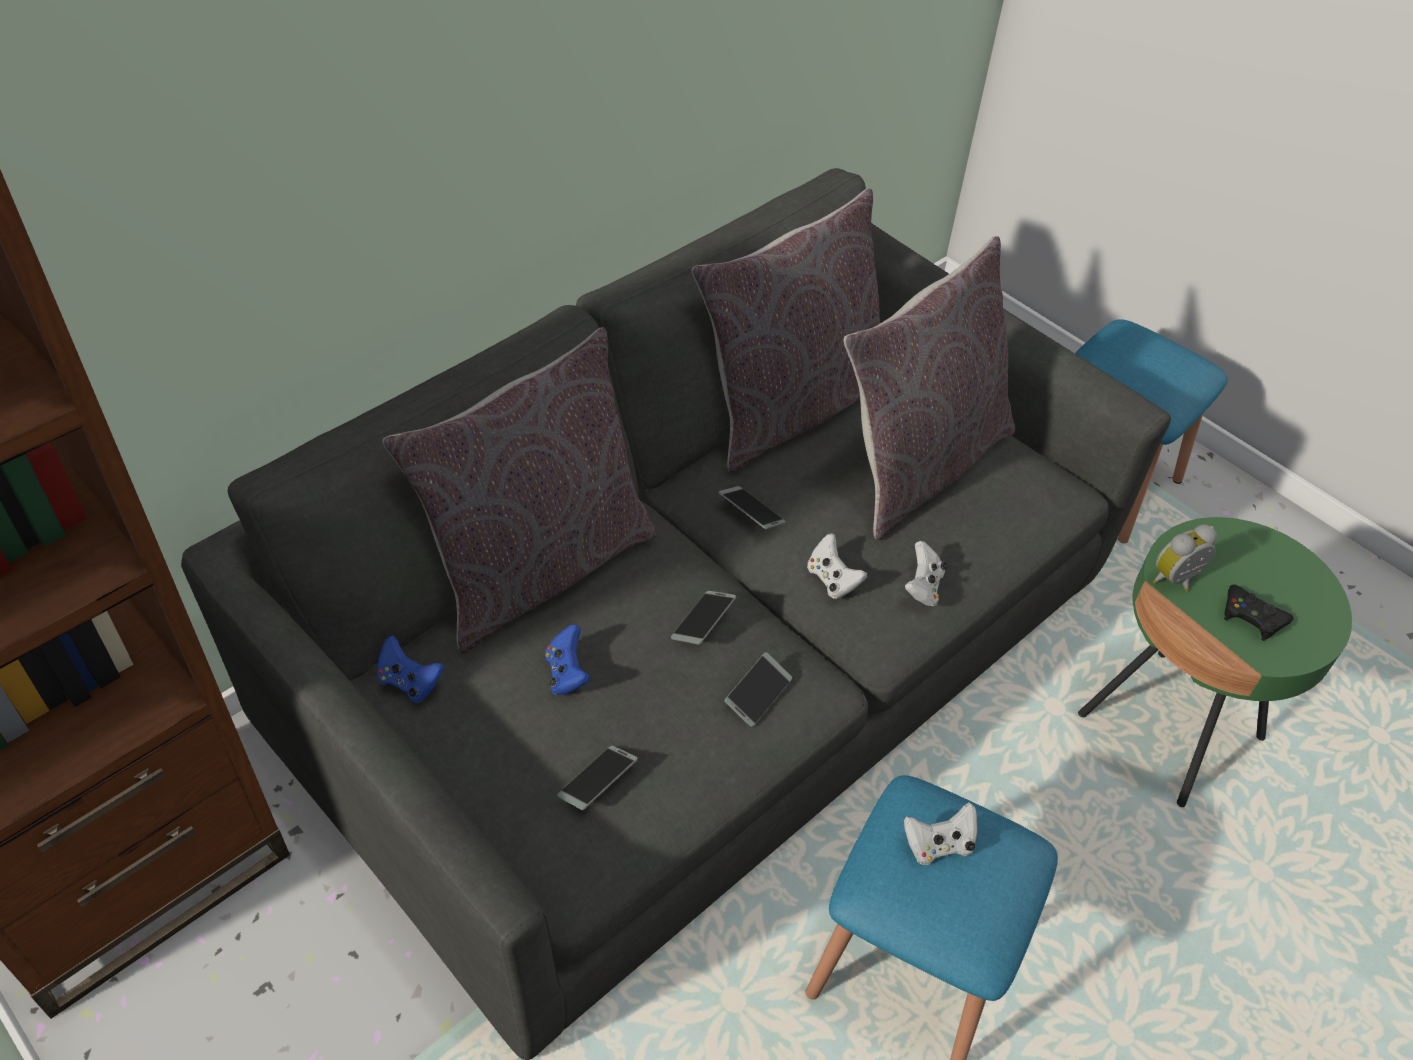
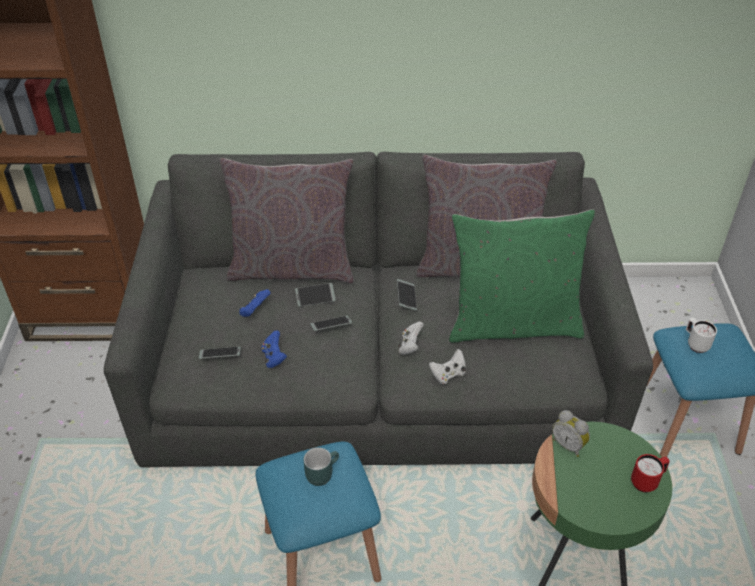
camera: 45 degrees right, 5 degrees down
(409, 682) = (199, 279): blue game controller -> blue game controller (274, 357)
(758, 694) = (322, 368): phone -> phone (315, 298)
(918, 464) = (513, 323): grey pillow -> green pillow
(938, 845) = (321, 472): white game controller -> turquoise mug
(1124, 366) = (695, 344): none -> white mug
(1177, 581) = (569, 445): alarm clock -> alarm clock turned 150 degrees counterclockwise
(1252, 617) = (589, 486): black game controller -> none
(1292, 568) = (647, 481): none -> red mug

